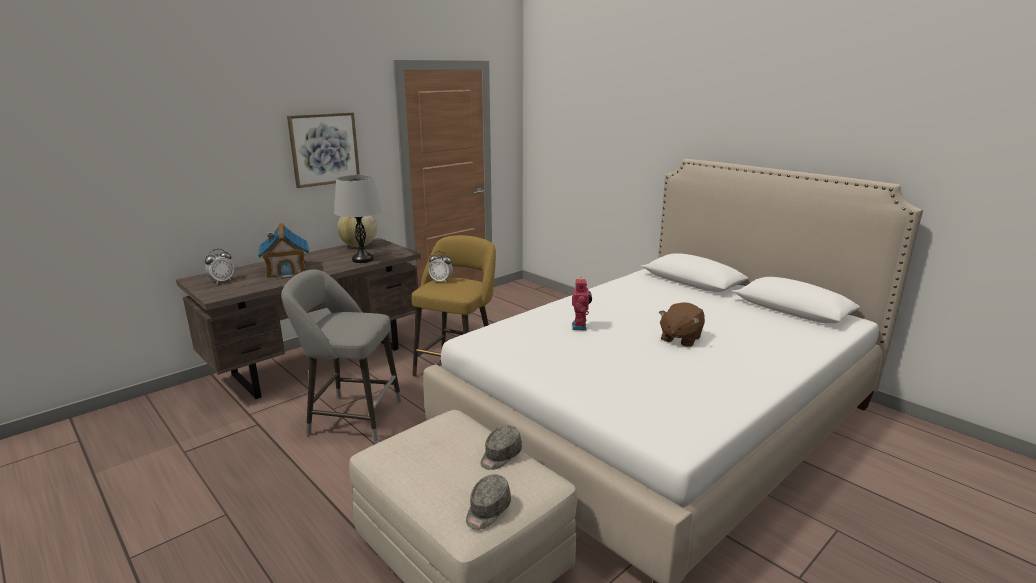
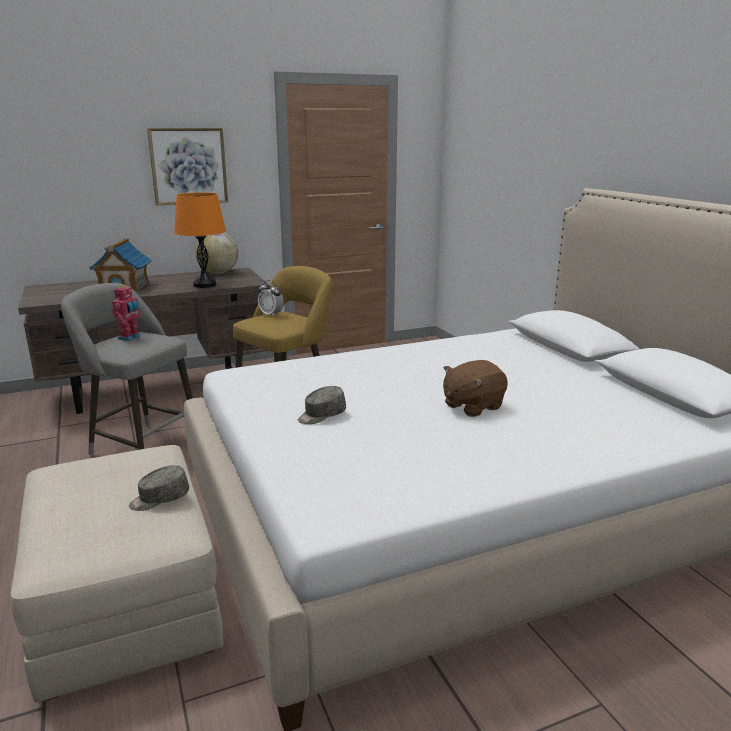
camera: 20 degrees right, 0 degrees up
(222, 281) = (58, 291): alarm clock -> none
(362, 260) = (205, 285): grey table lamp -> orange table lamp
(487, 511) = (83, 551): grey cap -> grey cap (321, 415)
(580, 326) = (363, 376): toy robot -> toy robot (130, 338)

